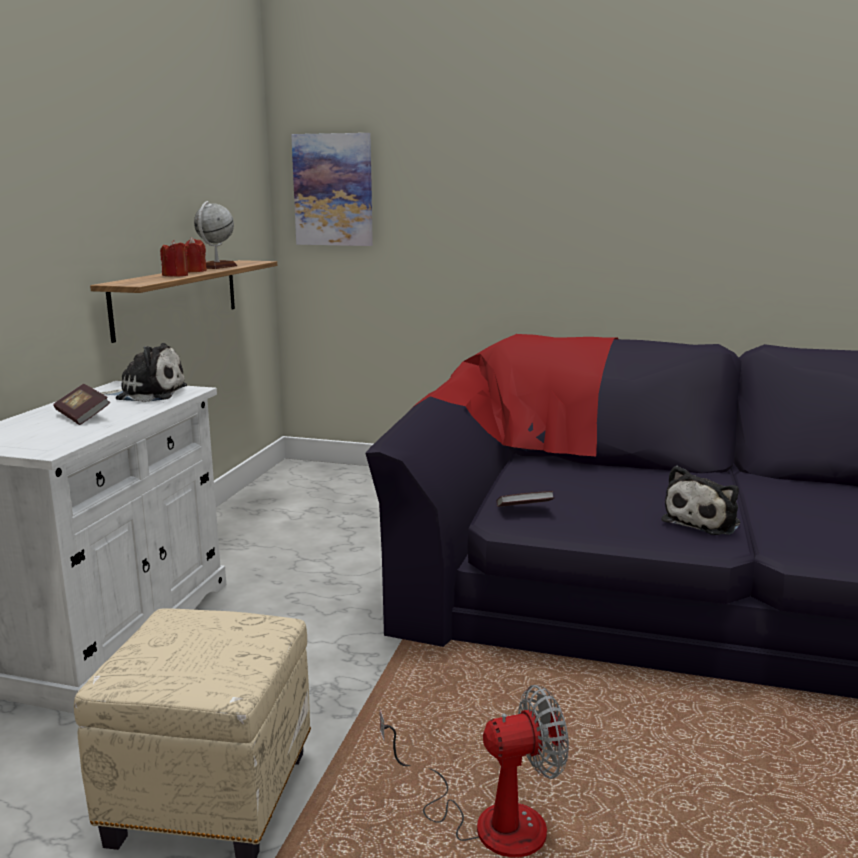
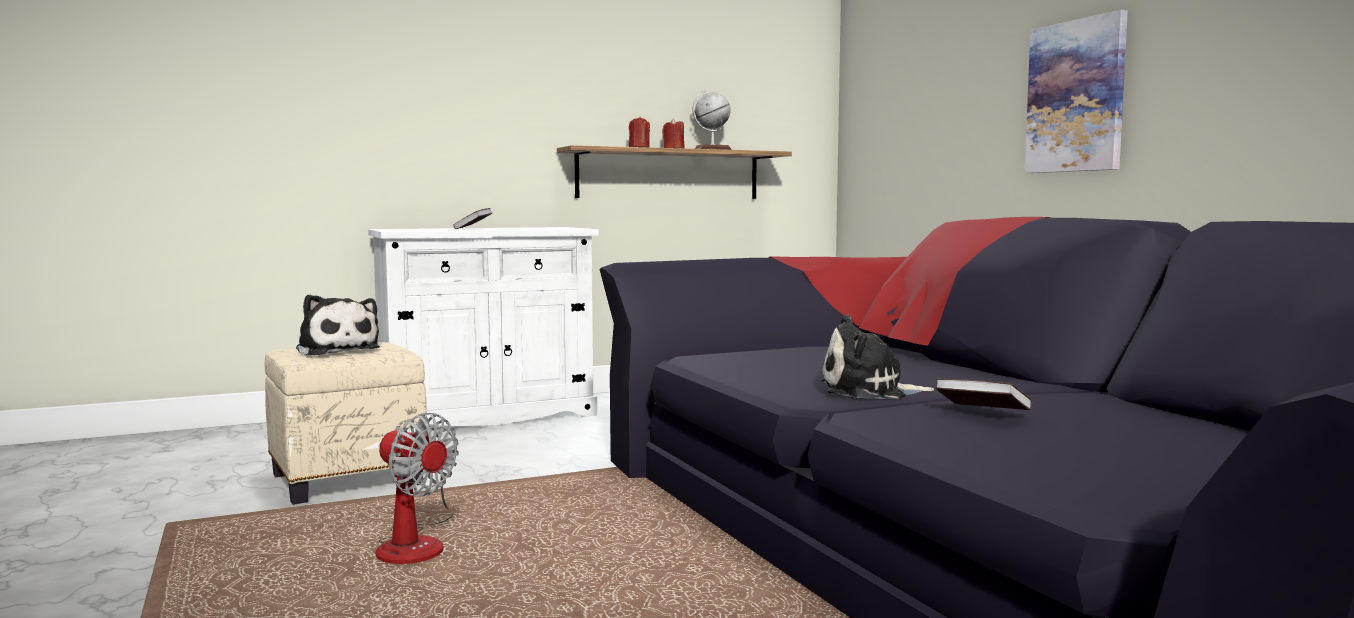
camera: 50 degrees right, 10 degrees down
(147, 394) = (548, 228): plush toy -> plush toy (337, 350)
(333, 190) = (879, 83): picture -> picture (1076, 96)
(524, 510) = (735, 357): book -> book (982, 412)

